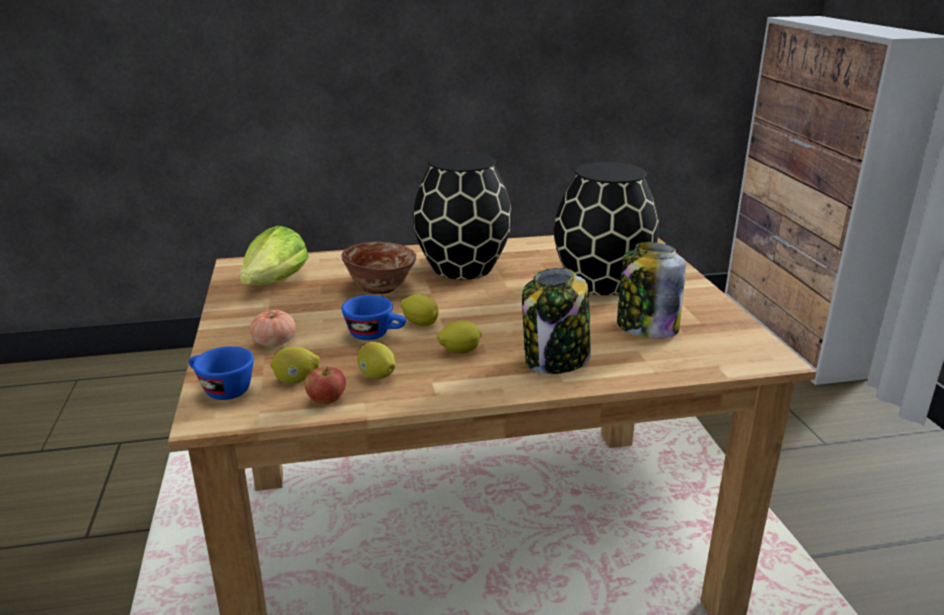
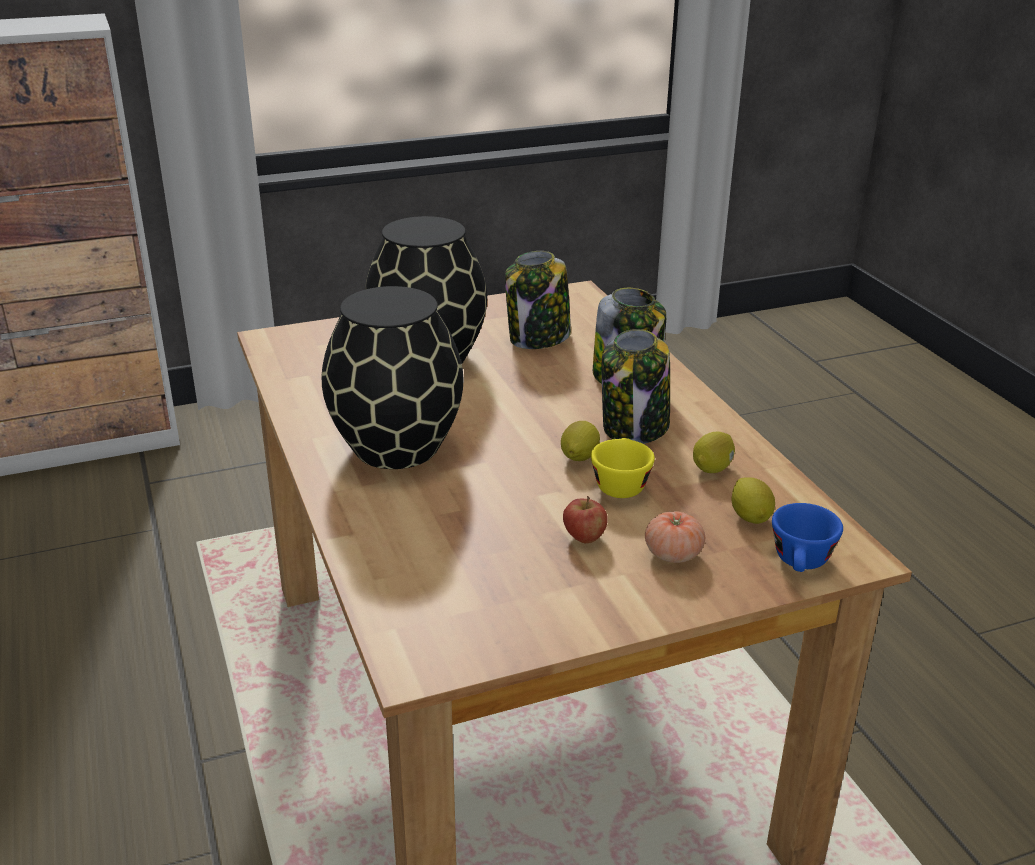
camera: 100 degrees left, 5 degrees up
(276, 283) = (485, 600): lettuce -> none
(326, 400) = (776, 490): apple -> apple (584, 537)
(376, 335) = (620, 483): blue cup -> yellow cup
(380, 288) = (482, 501): bowl -> none
(459, 351) = (635, 428): lemon -> jar

